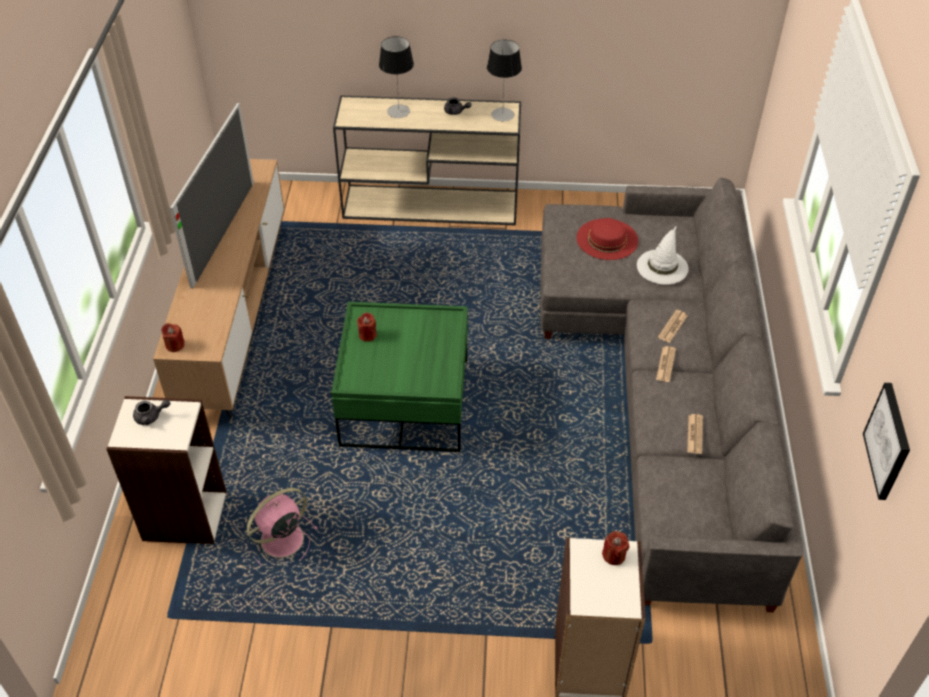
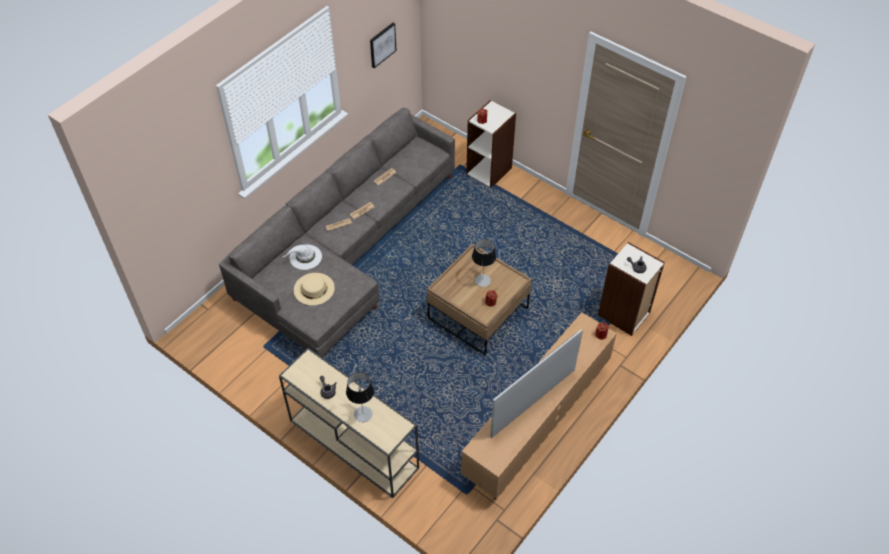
camera: 145 degrees left, 5 degrees up
(280, 541) = (583, 279): pink fan -> none
(405, 403) = (478, 313): green coffee table -> brown coffee table
(502, 114) = (301, 370): table lamp -> table lamp (482, 280)
(607, 239) = (314, 289): red hat -> beige hat

